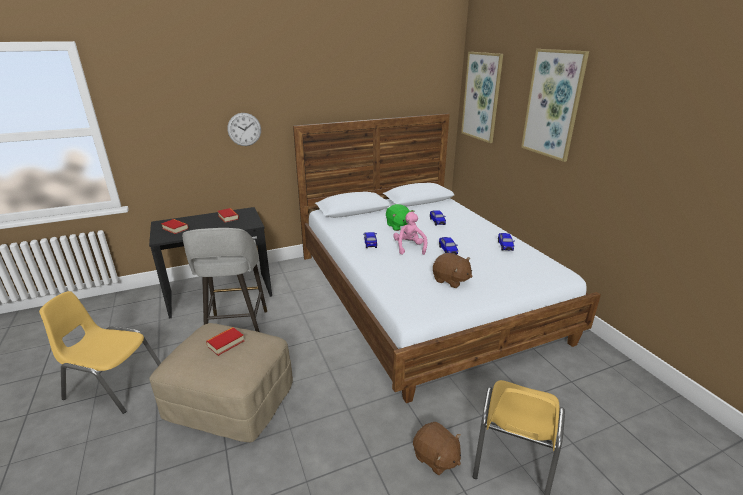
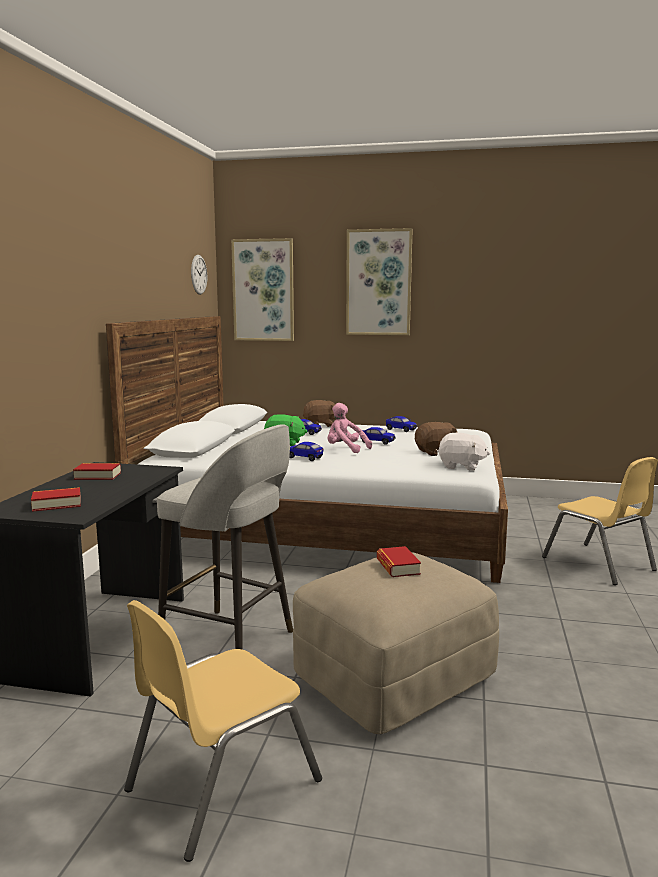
camera: 55 degrees left, 15 degrees down
(244, 129) = (53, 328): wall clock -> wall clock (198, 274)
(422, 302) = (461, 466): none -> white plush toy
(435, 458) = (582, 592): brown plush toy -> brown plush toy (320, 425)

